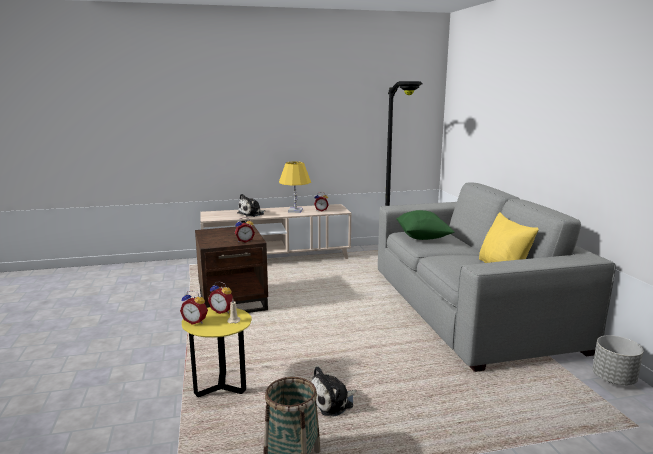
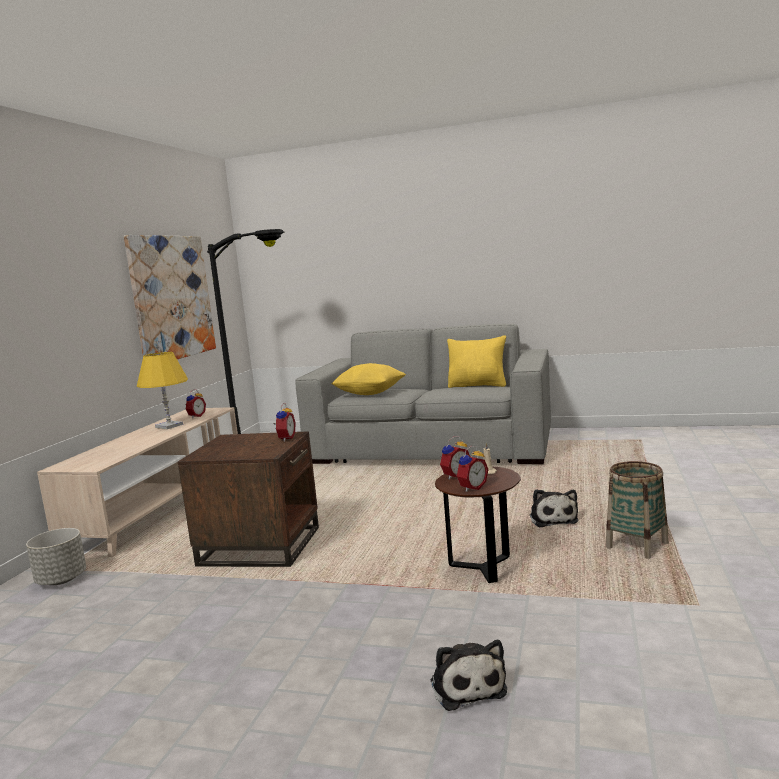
camera: 60 degrees left, 5 degrees down
(221, 387) = (483, 569): yellow side table -> brown side table
(252, 214) = (130, 445): plush toy -> plush toy (467, 685)
(347, 125) = (172, 297): none -> picture
(422, 237) = (370, 393): green pillow -> yellow pillow
(614, 379) = (583, 432): grey planter -> grey planter (62, 580)

